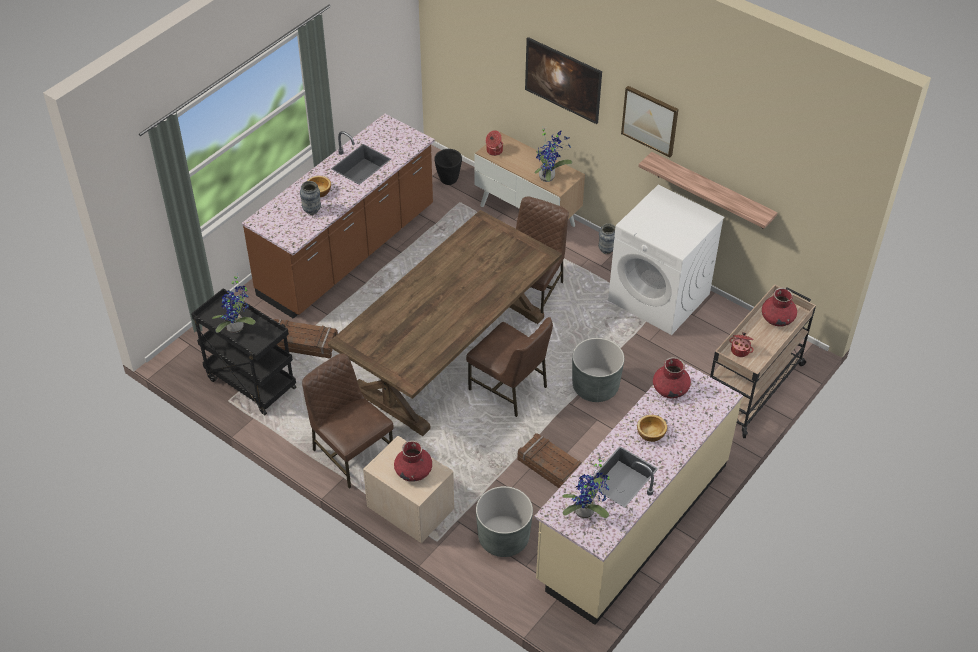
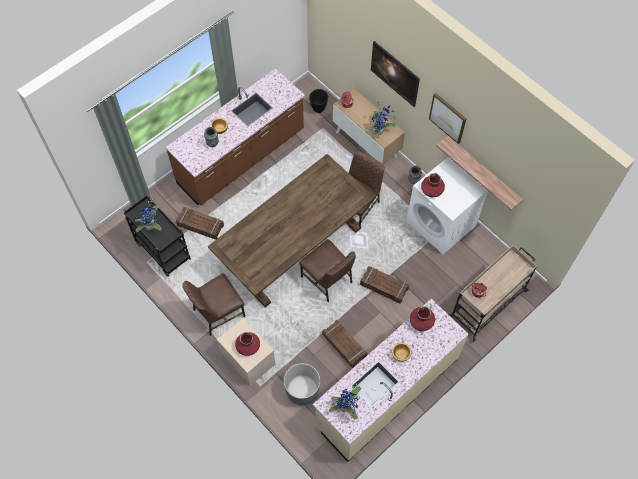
camera: 10 degrees right, 15 degrees up
(351, 453) = (218, 313): brown chair -> brown chair turned 90 degrees counterclockwise
(595, 387) = (384, 287): grey planter -> crate
(777, 318) = (509, 270): red vase -> red vase (431, 190)

